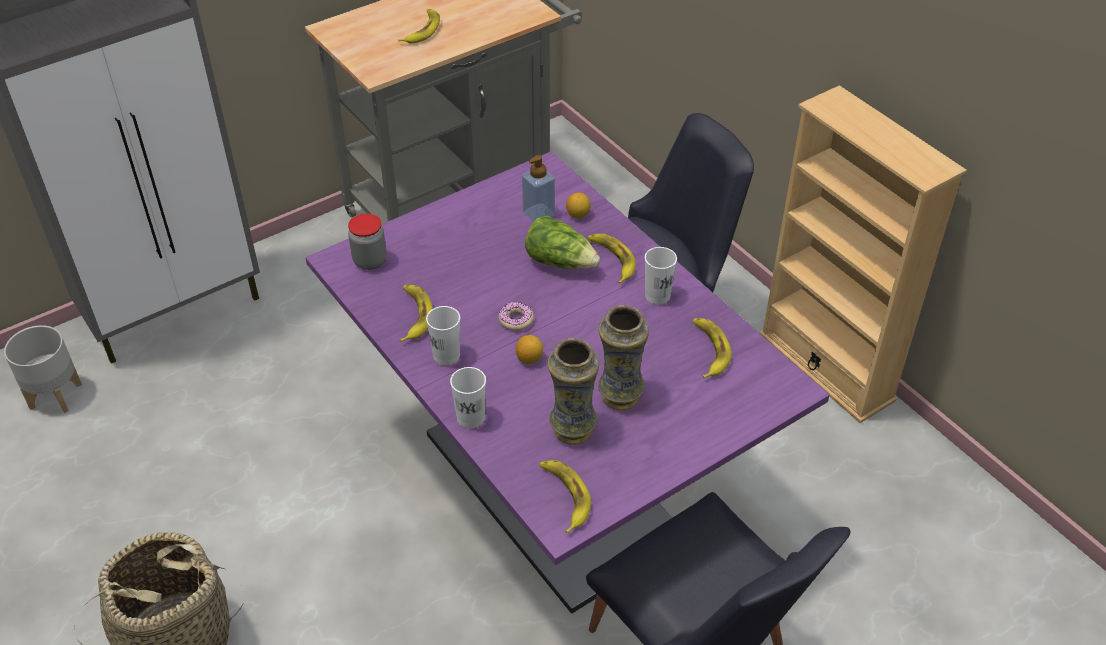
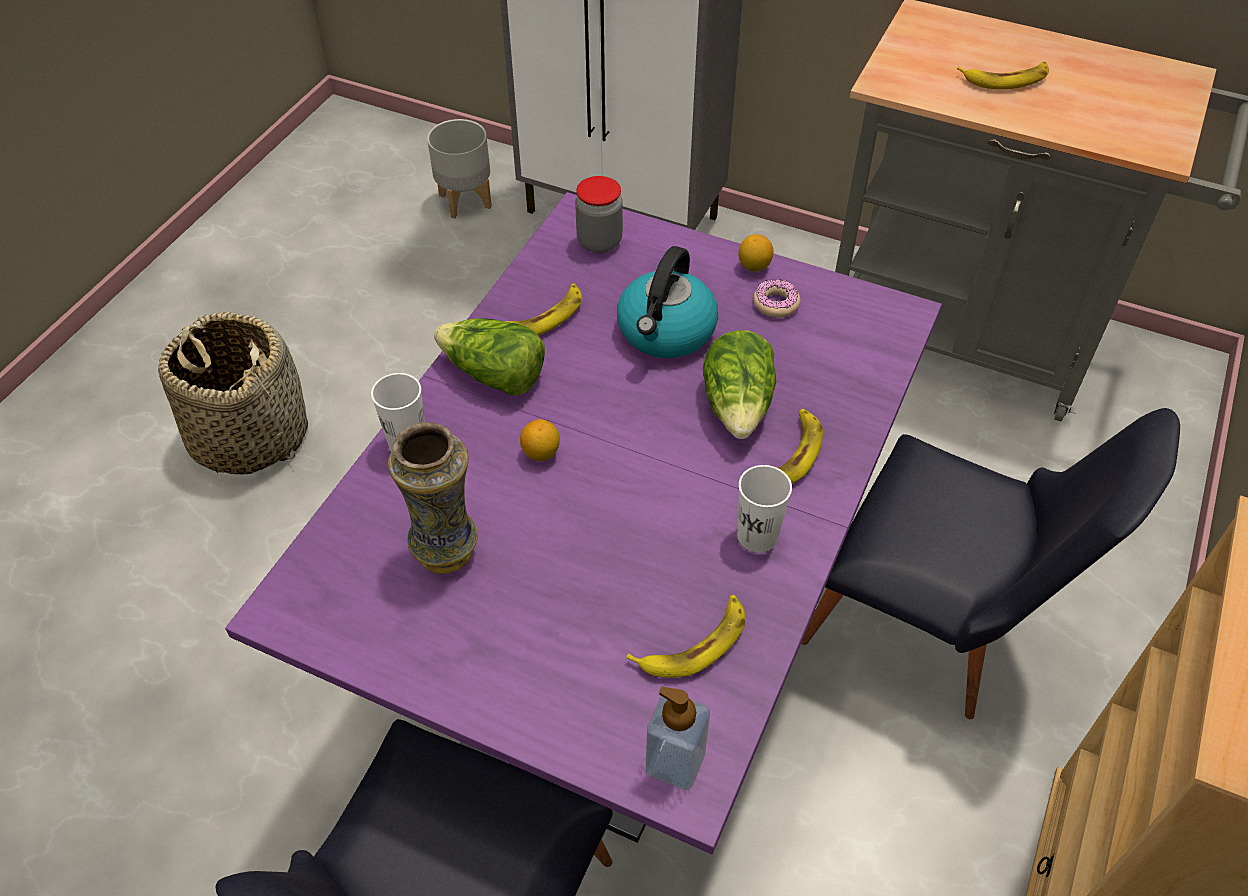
camera: 60 degrees right, 5 degrees up
(446, 356) = (494, 375): white cup -> lettuce
(477, 265) = (666, 332): none -> kettle
(516, 320) = (599, 410): donut -> donut (776, 304)
(538, 214) = (809, 345): soap dispenser -> soap dispenser (675, 762)
(564, 496) = (329, 592): banana -> none
(578, 215) = (842, 384): lemon -> lemon (754, 266)
(620, 396) = (537, 575): vase -> none

